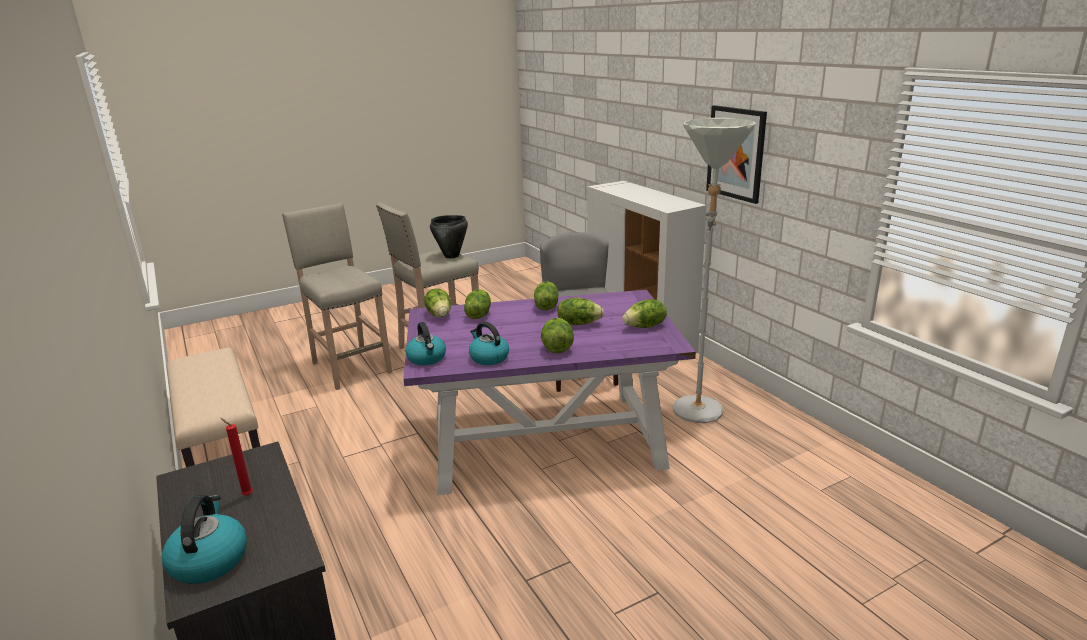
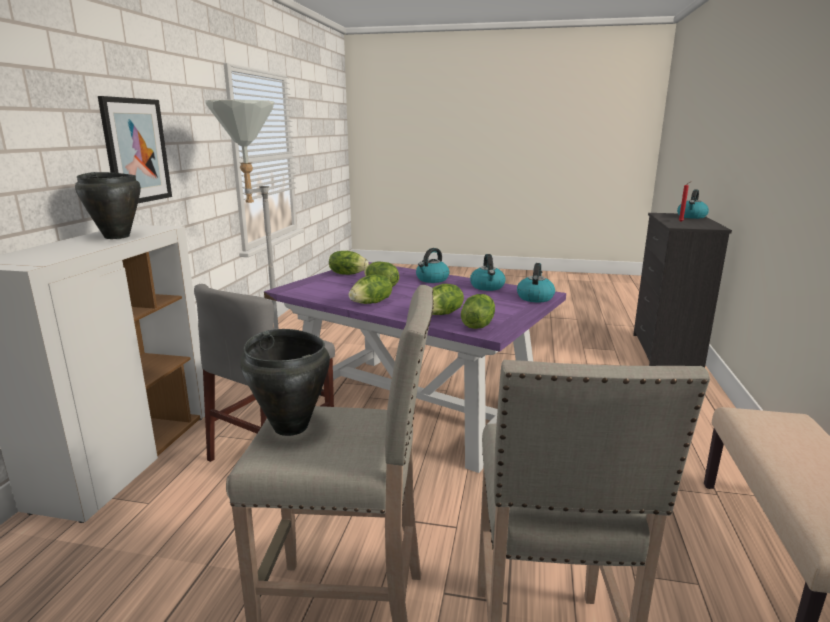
camera: 140 degrees left, 5 degrees down
(557, 349) = (432, 279): lettuce -> kettle
(651, 199) = (117, 236): none -> black cooking pot

